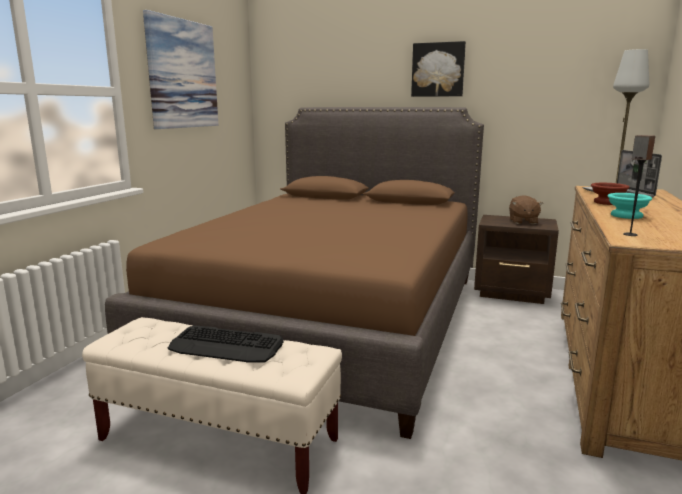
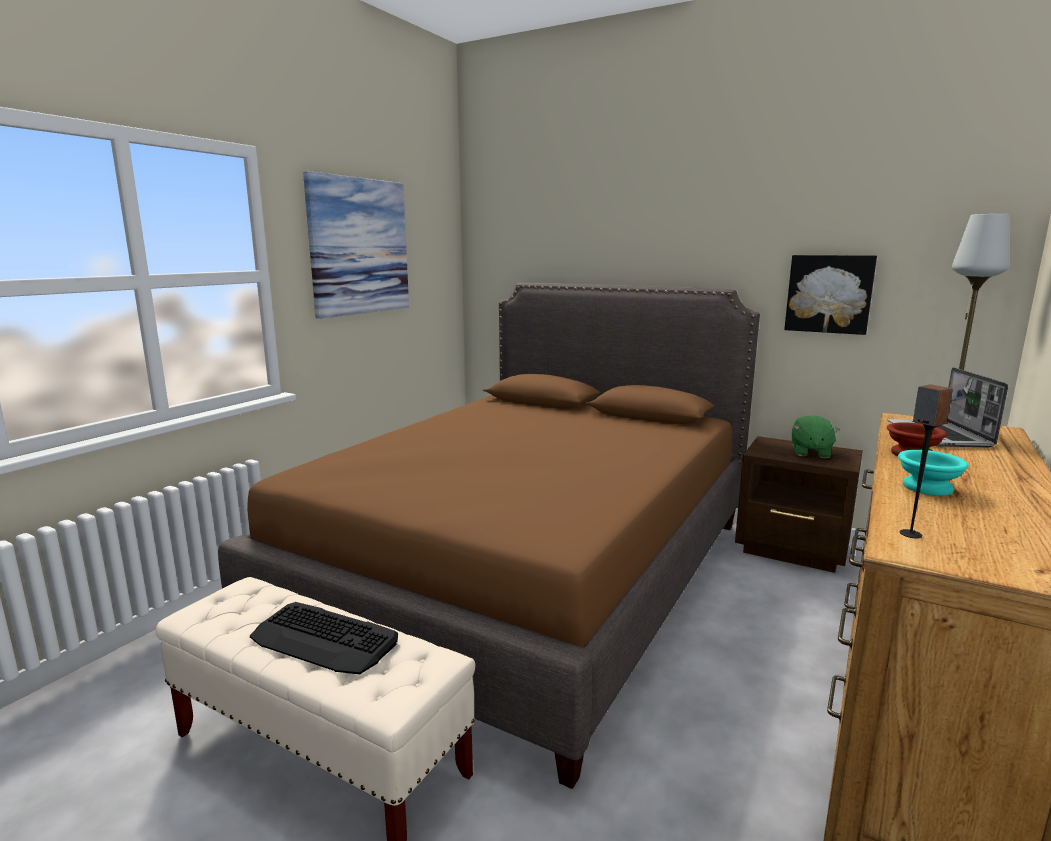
camera: 10 degrees right, 0 degrees up
(438, 70) = (699, 236): picture -> picture (829, 294)
(523, 221) = (810, 452): brown plush toy -> green plush toy

